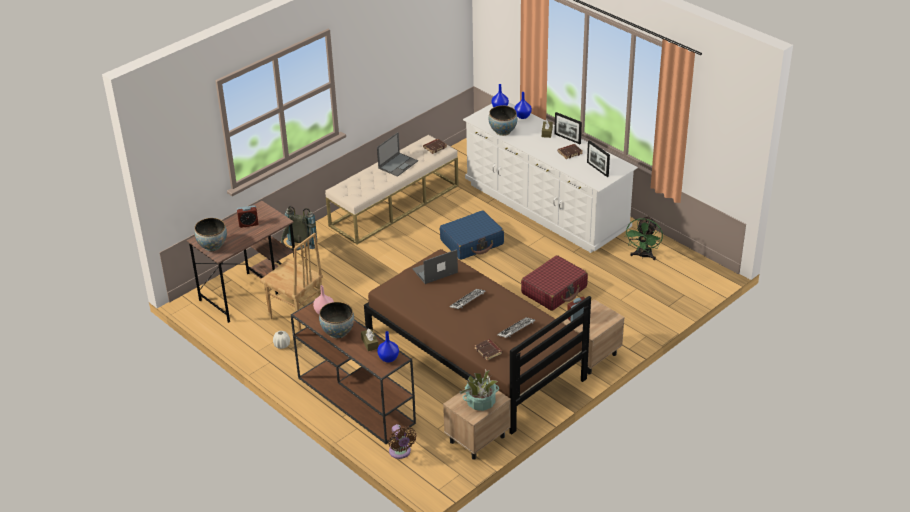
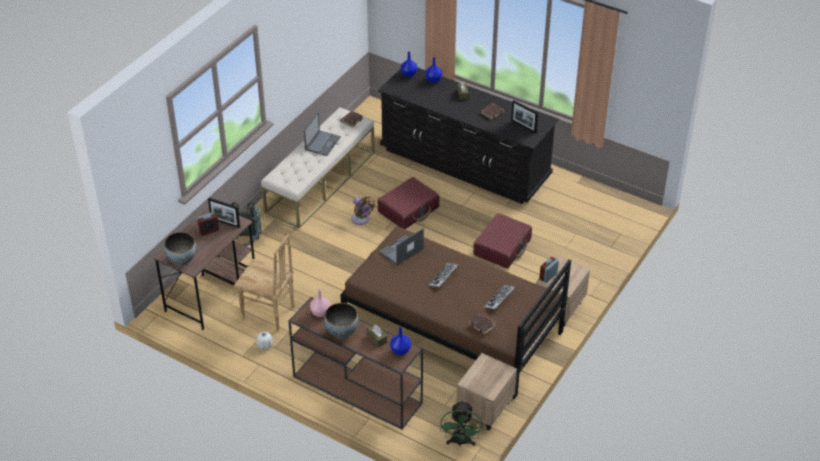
camera: 15 degrees left, 5 degrees up
(400, 452) = (419, 435): brown fan -> brown fan (361, 220)
(472, 242) = (408, 210): blue suitcase -> red suitcase
(481, 402) = (491, 377): potted plant -> none
(503, 131) = (421, 98): bowl -> none
(546, 207) = (464, 163): white dresser -> black dresser
(567, 138) = (484, 98): picture frame -> picture frame (225, 222)
(643, 256) = (570, 200): green fan -> green fan (460, 442)

